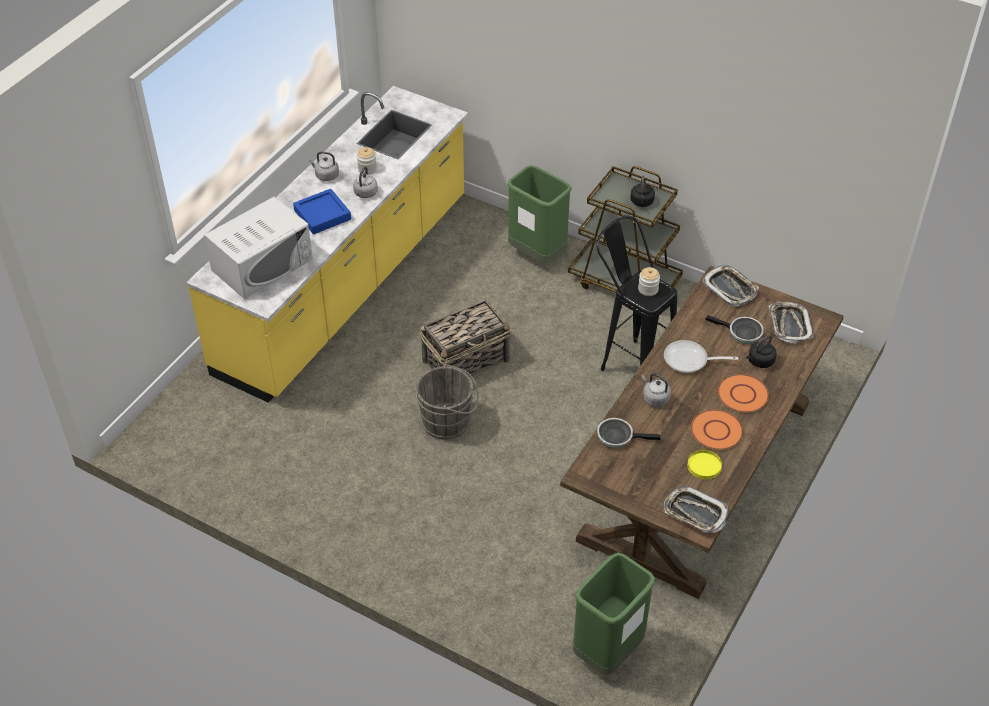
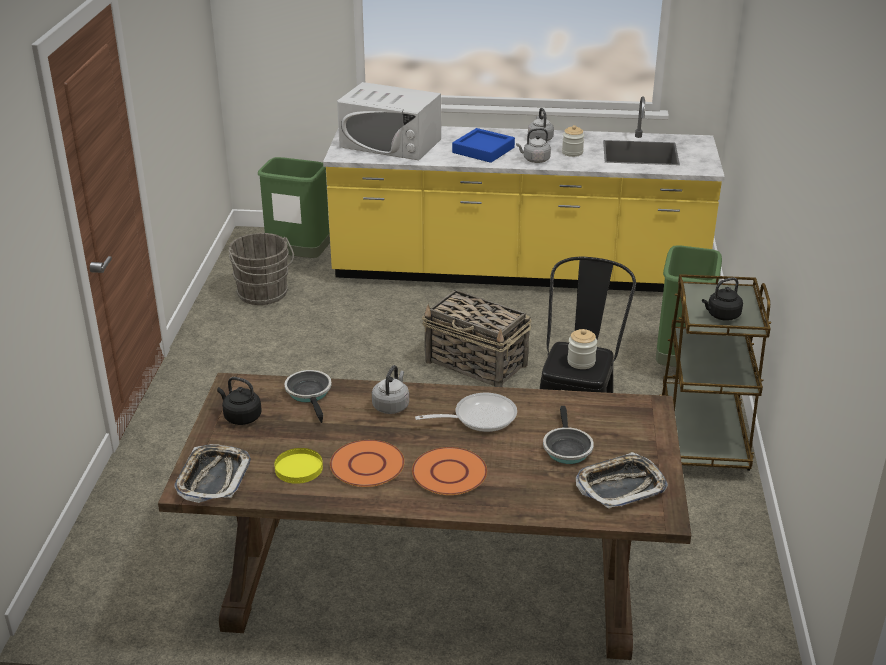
camera: 65 degrees right, 15 degrees down
(449, 421) = (382, 377): grey bucket -> grey bucket (263, 294)
(608, 652) = (109, 573): green trash can -> green trash can (299, 259)
(689, 360) = (479, 417): frying pan -> frying pan turned 90 degrees clockwise
(730, 288) = (643, 420): tray -> none
(760, 361) = (524, 474): black kettle -> black kettle (241, 417)

